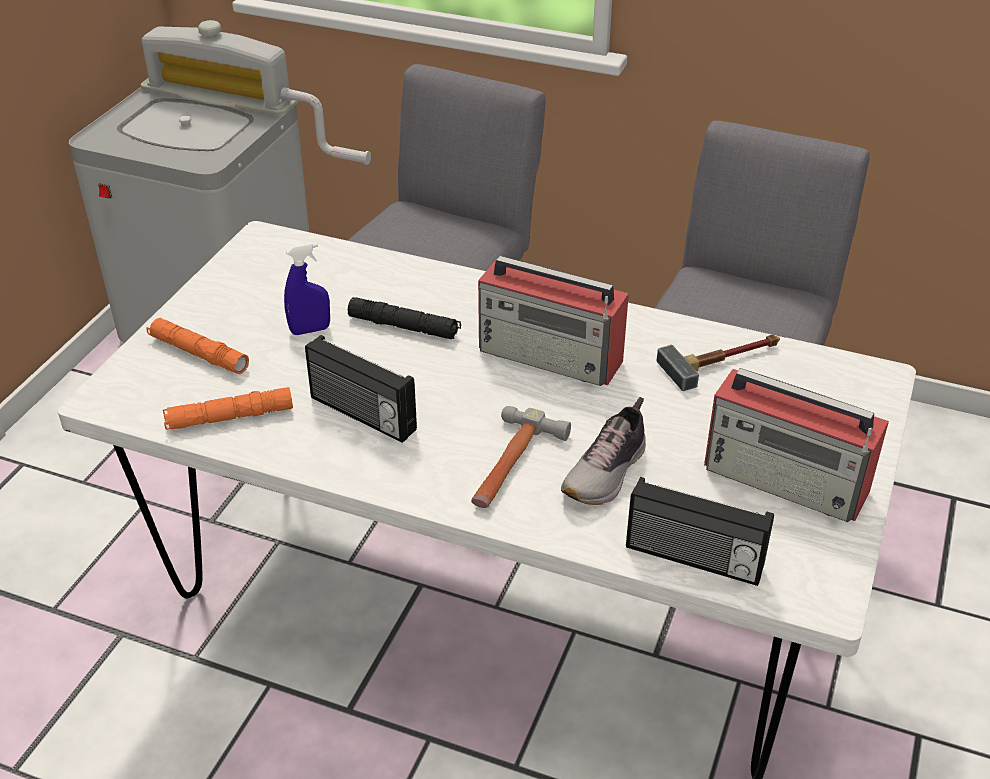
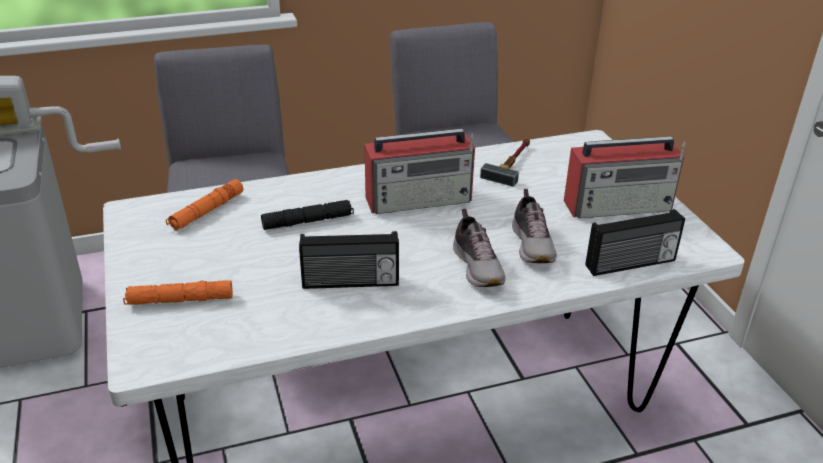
camera: 40 degrees left, 5 degrees down
(229, 417) = (260, 327): orange flashlight -> orange flashlight (207, 211)
(310, 330) = (245, 250): blue spray bottle -> none
(510, 466) = (478, 266): hammer -> shoe

